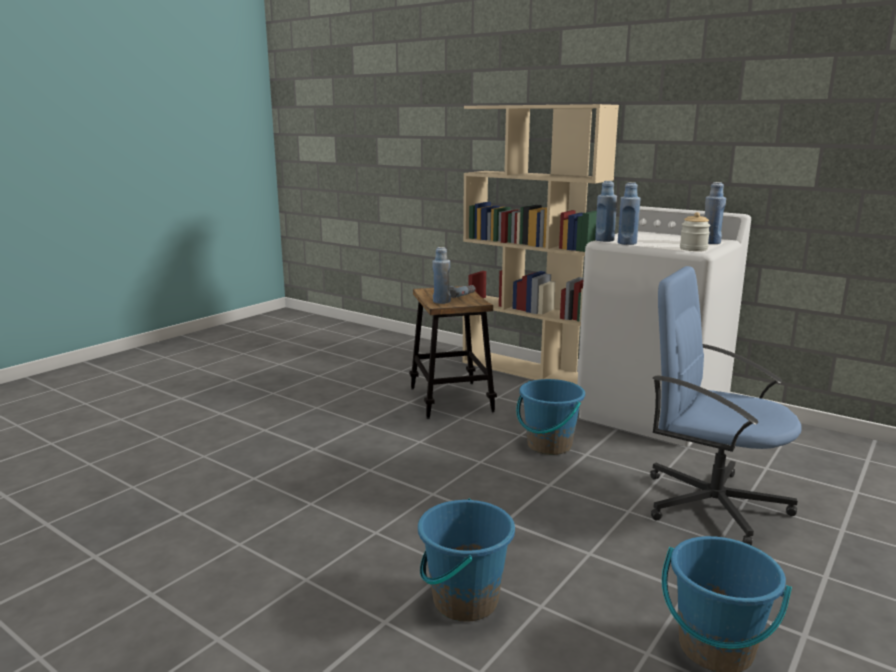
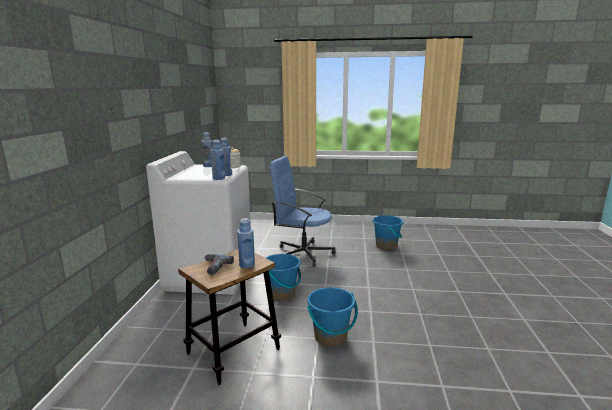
camera: 120 degrees left, 0 degrees up
(464, 600) = (425, 281): blue bucket -> blue bucket (331, 337)
(530, 370) = (140, 334): beige bookcase -> none
(711, 503) = (303, 253): blue office chair -> blue office chair turned 105 degrees clockwise

